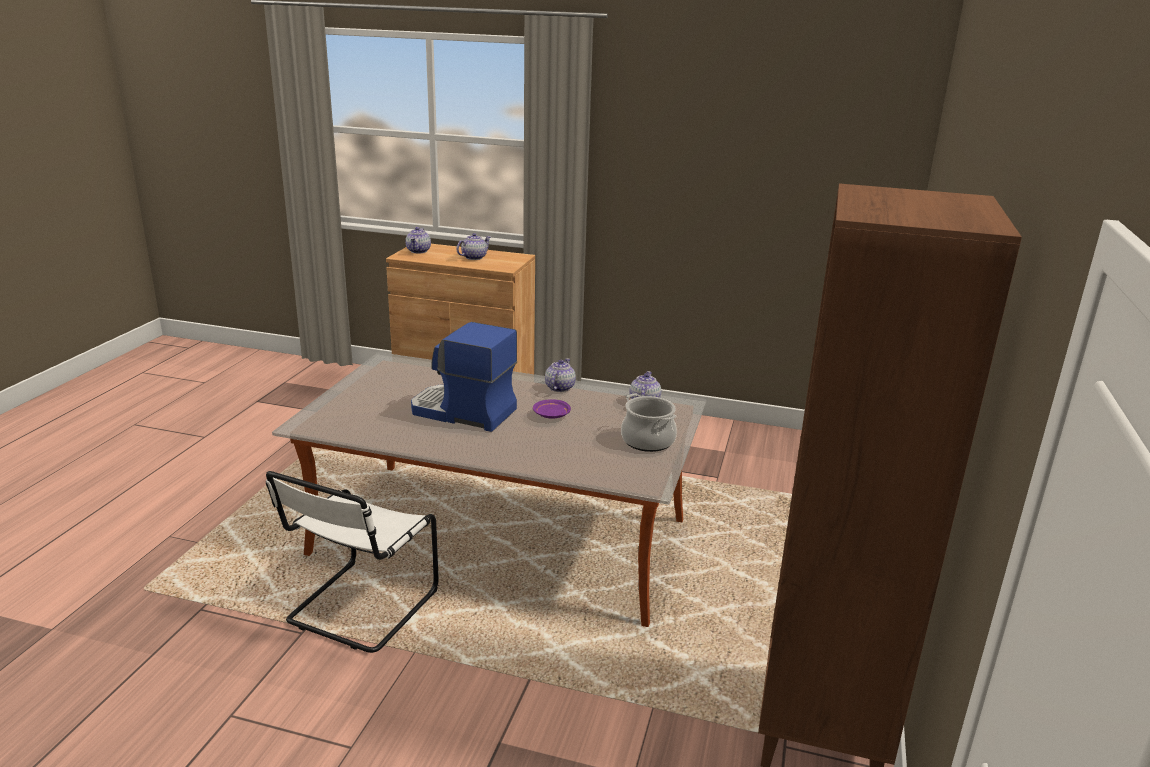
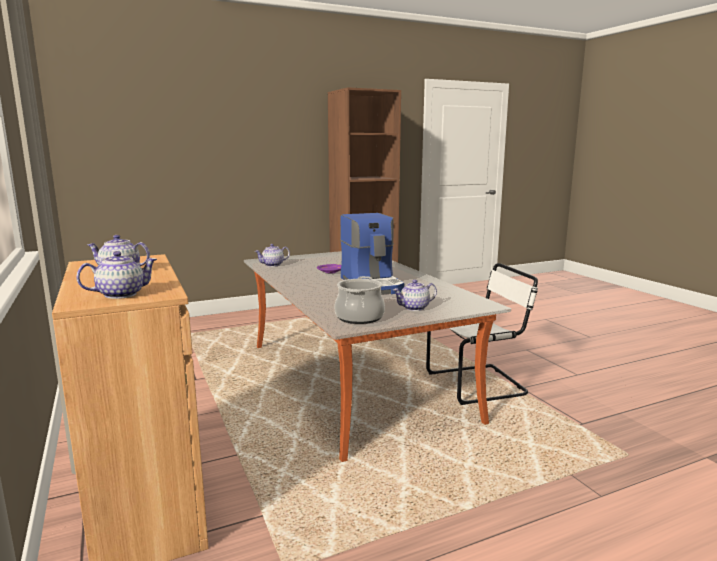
camera: 130 degrees left, 10 degrees down
(559, 387) = (288, 279): teapot -> teapot (414, 308)
(647, 441) = (320, 257): cooking pot -> cooking pot (359, 317)

